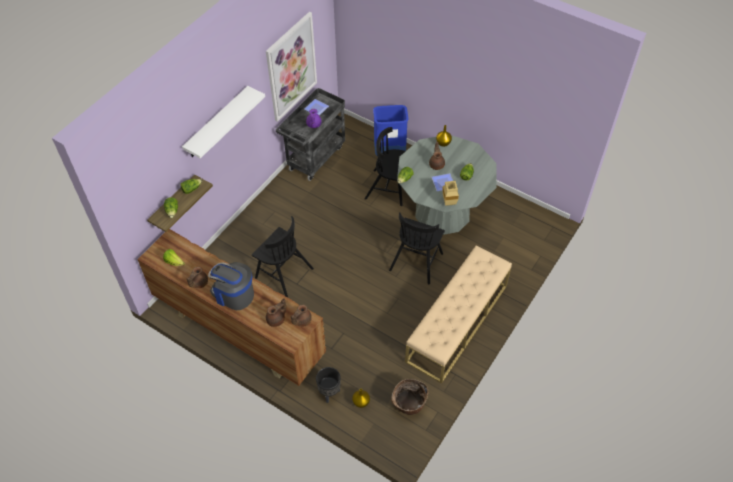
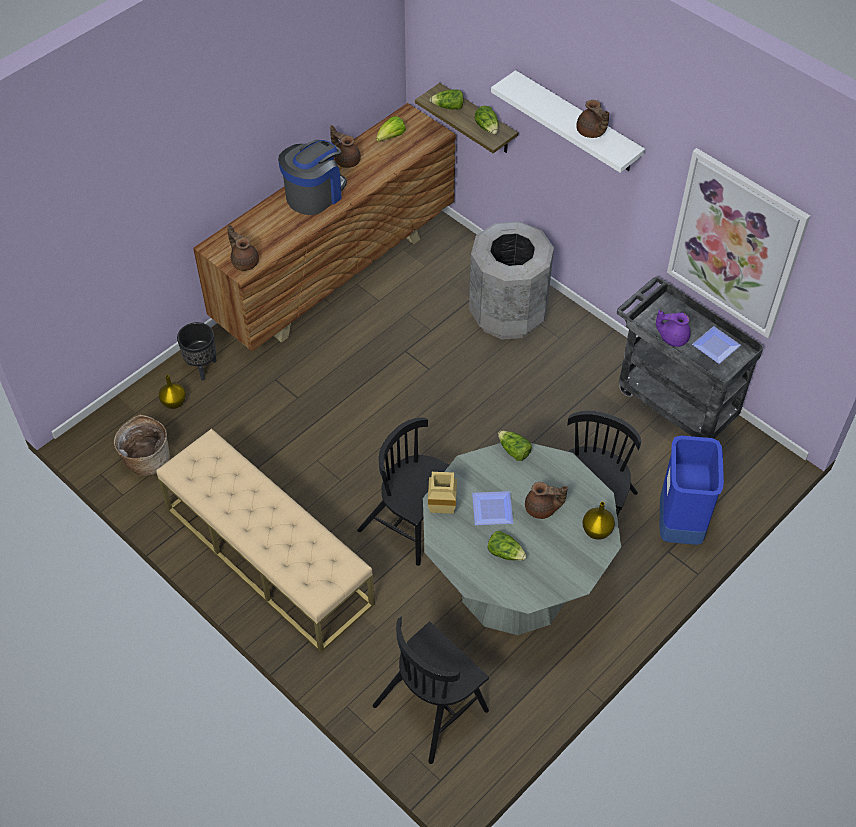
camera: 100 degrees right, 0 degrees up
(260, 237) = (508, 314): none -> grey trash can
(276, 319) = (256, 235): brown teapot -> brown teapot (591, 132)
(281, 271) = (433, 334): black chair -> black chair (435, 703)

